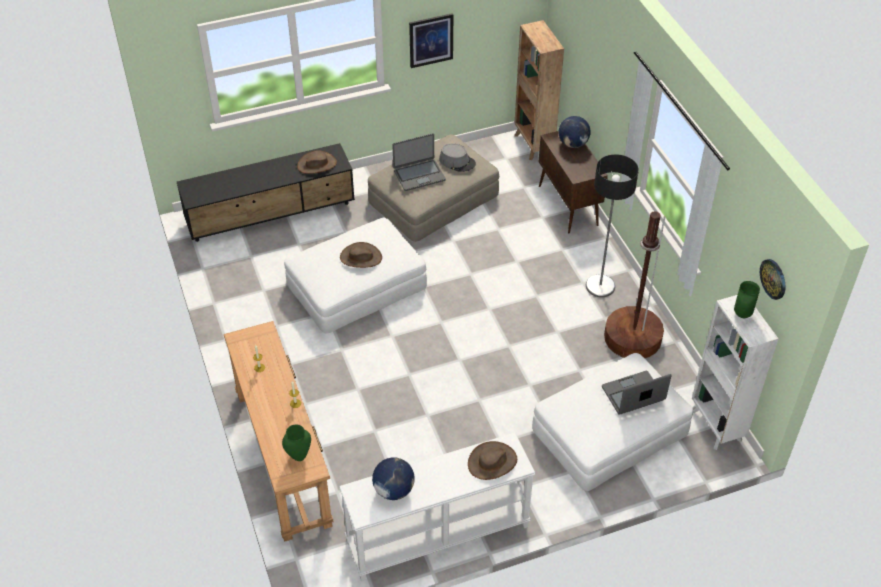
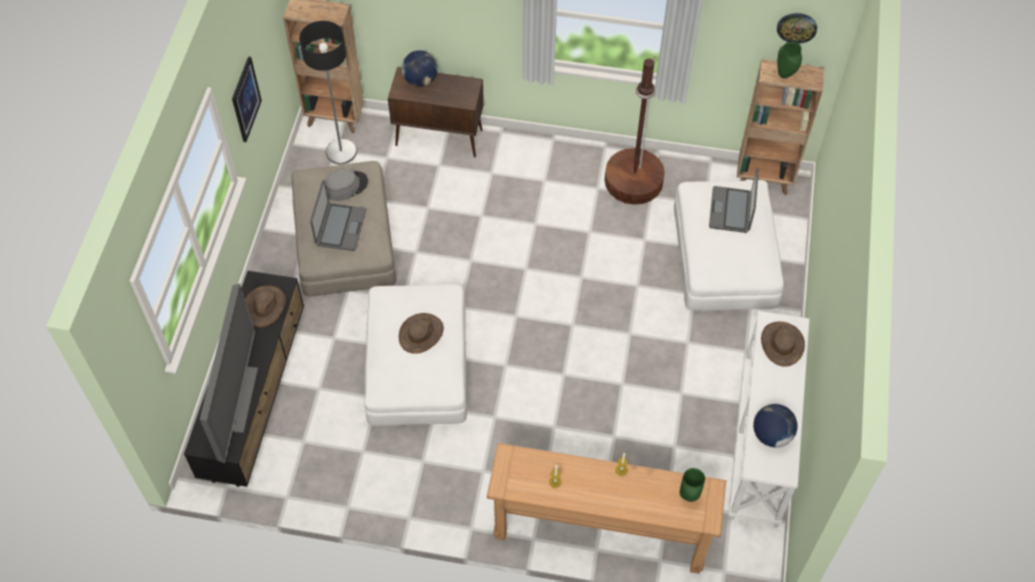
camera: 60 degrees left, 10 degrees up
(234, 183) = (233, 397): none -> television
(600, 286) = (558, 170): floor lamp -> floor lamp (341, 152)
(716, 426) = (764, 180): white bookcase -> brown bookcase

